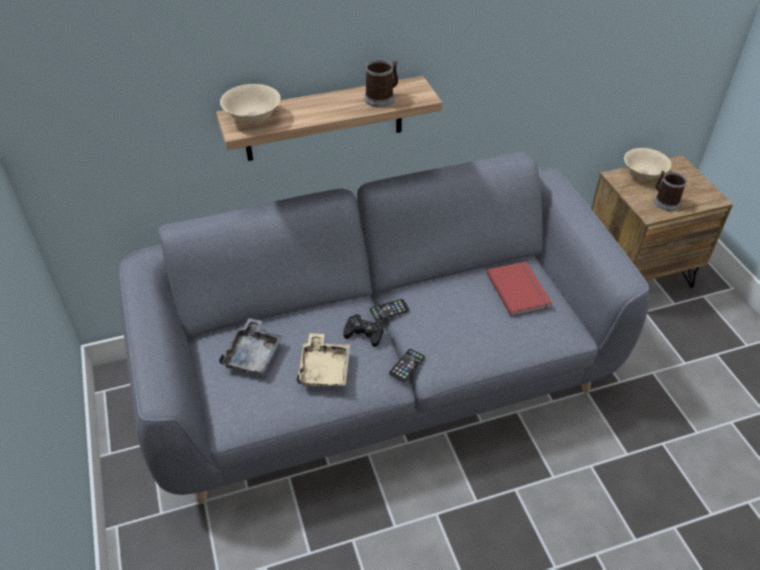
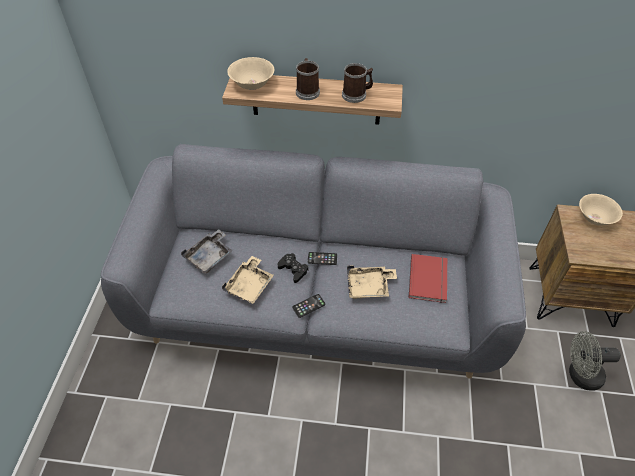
camera: 25 degrees right, 5 degrees up
(461, 320) = (369, 287): none -> beige tray
(664, 201) = (599, 248): mug -> mug (307, 91)
(689, 347) = (579, 375): none -> grey fan

